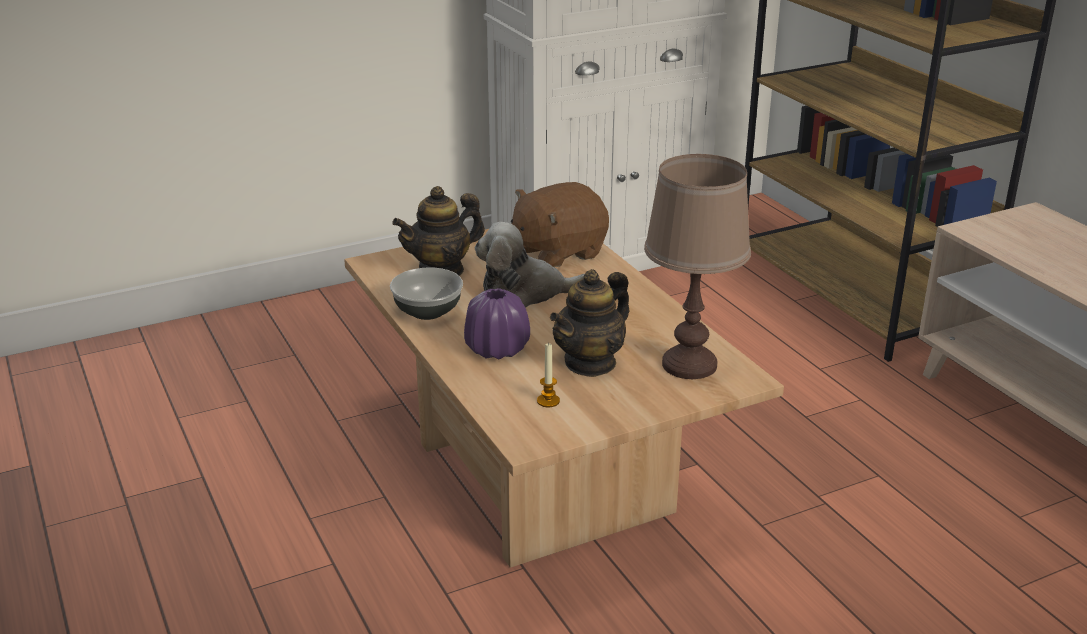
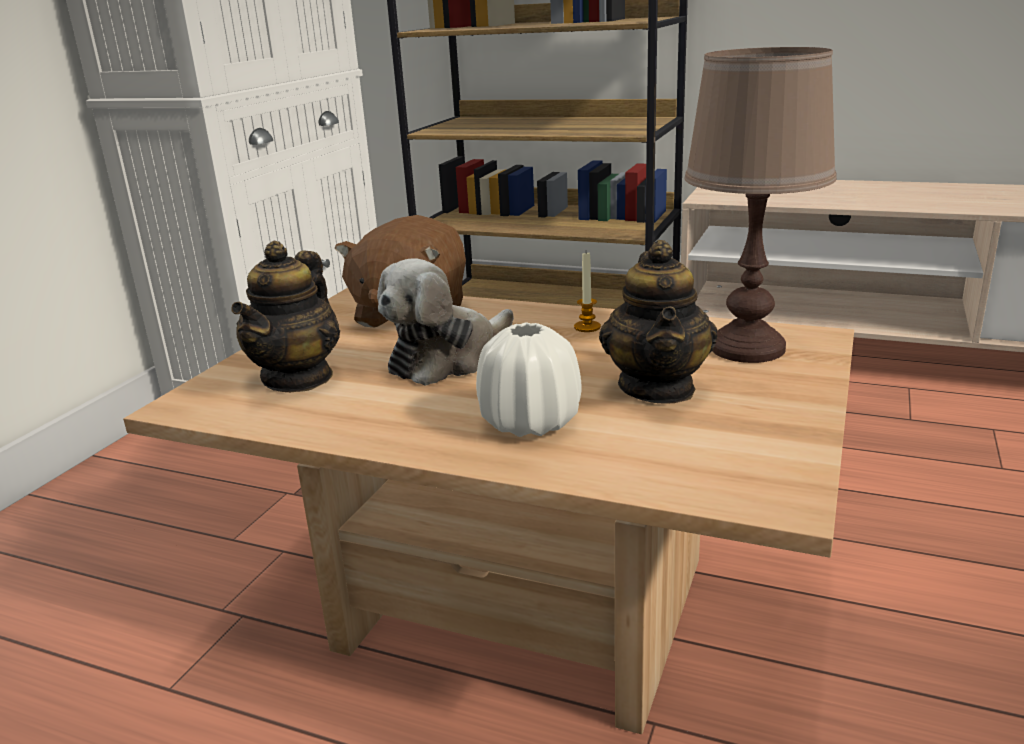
camera: 40 degrees left, 5 degrees down
(427, 312) = (360, 424): bowl -> none
(497, 349) = (530, 422): purple vase -> white vase
(548, 401) = (702, 444): candle -> candle (587, 327)

